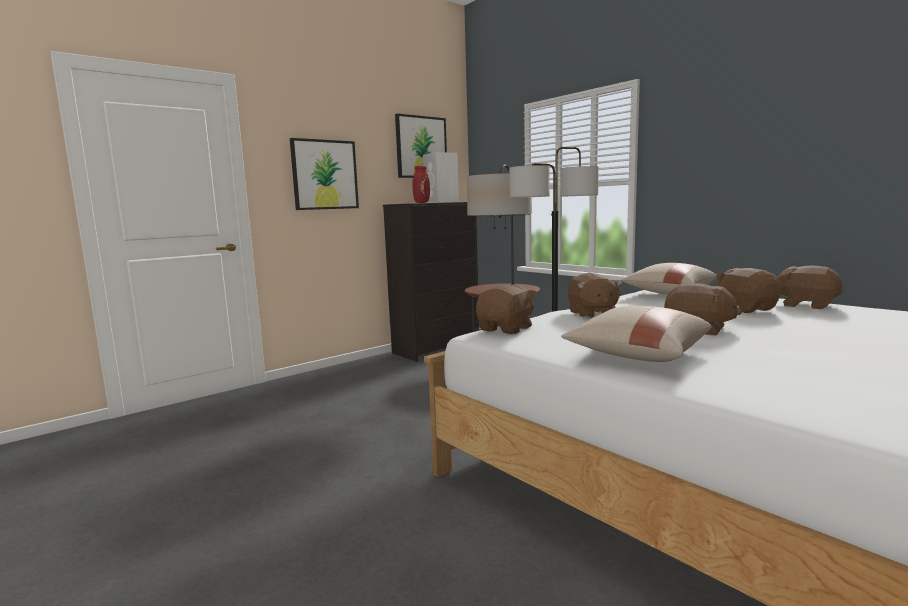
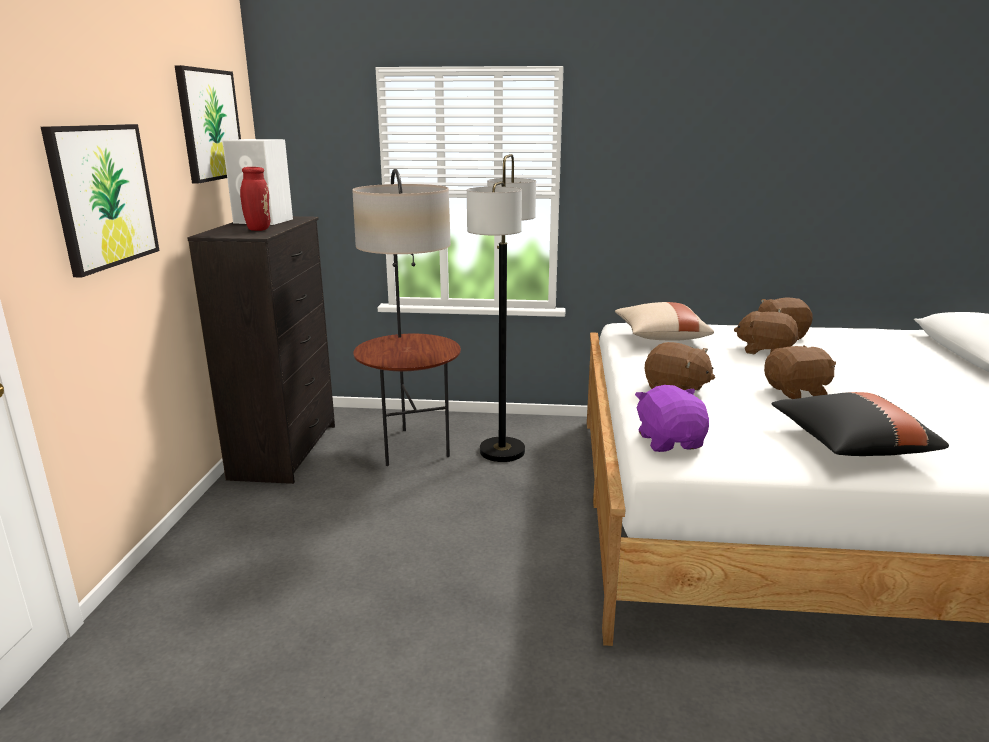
camera: 45 degrees left, 10 degrees up
(506, 329) = (670, 441): brown plush toy -> purple plush toy
(637, 355) = (849, 445): beige pillow -> black pillow

